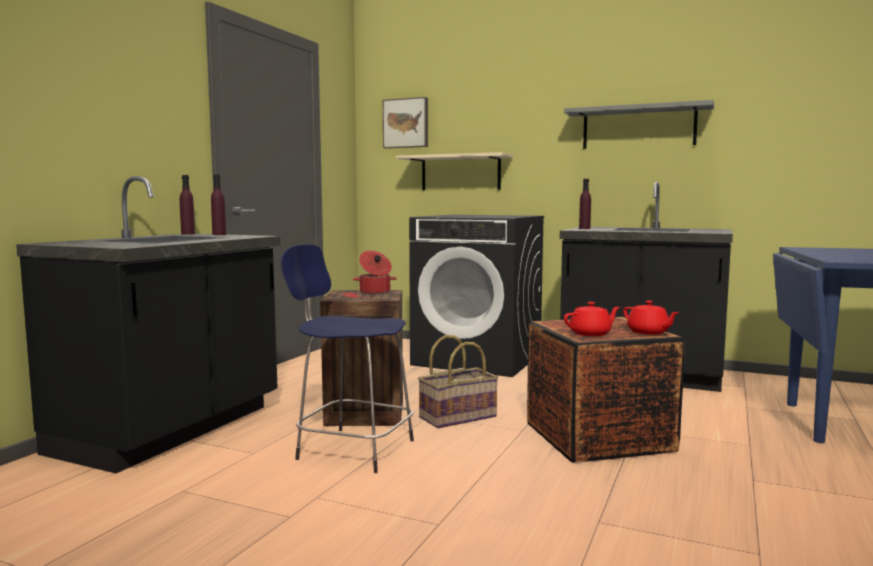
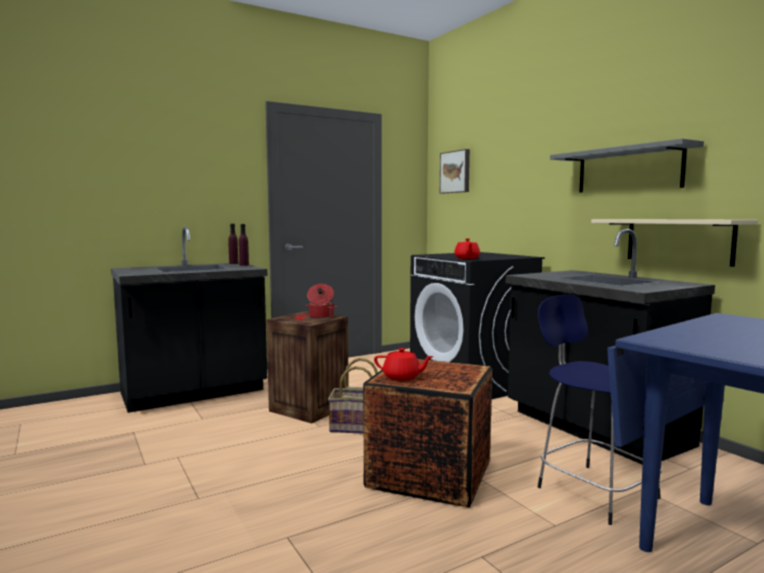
camera: 35 degrees right, 0 degrees up
(352, 449) = (253, 432): blue stool -> blue stool (593, 491)
(460, 173) = (489, 215): beige shelf -> beige shelf (678, 241)
(584, 228) = (545, 274): purple bottle -> none
(648, 332) = (453, 385): red teapot -> red teapot (467, 258)

